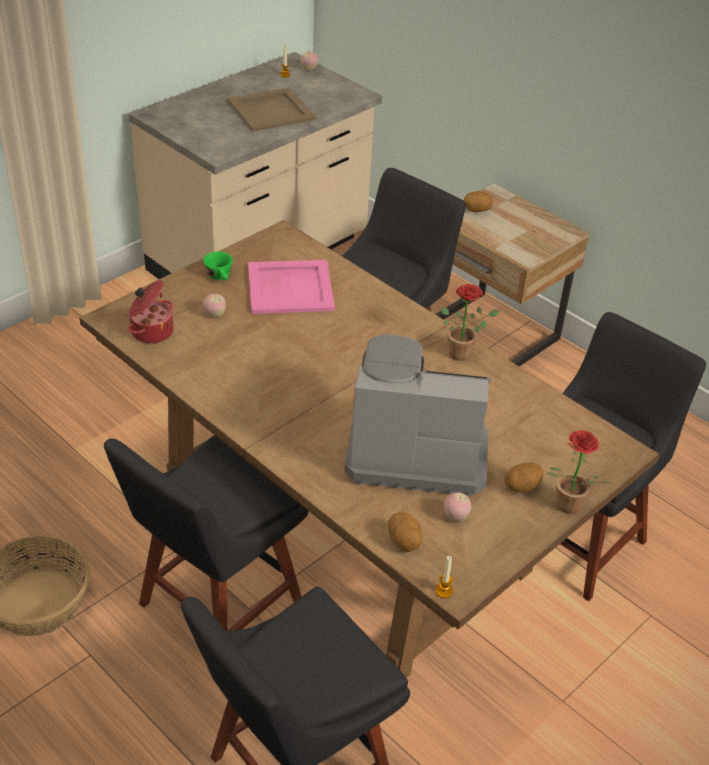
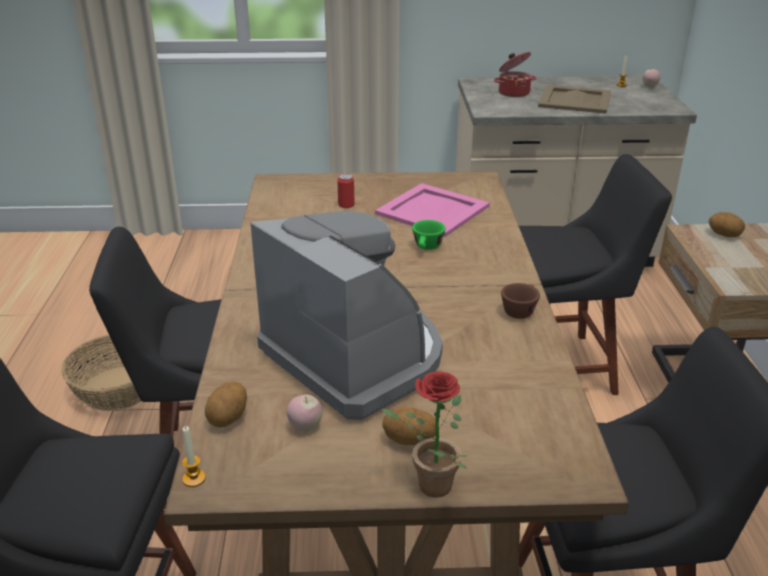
camera: 45 degrees right, 10 degrees down
(151, 331) = (286, 197): cooking pot -> cooking pot (513, 92)
(215, 315) = (346, 205): apple -> can
(220, 277) = (388, 186): green cup -> green cup (427, 248)
(463, 353) = (520, 310): potted plant -> brown cup

